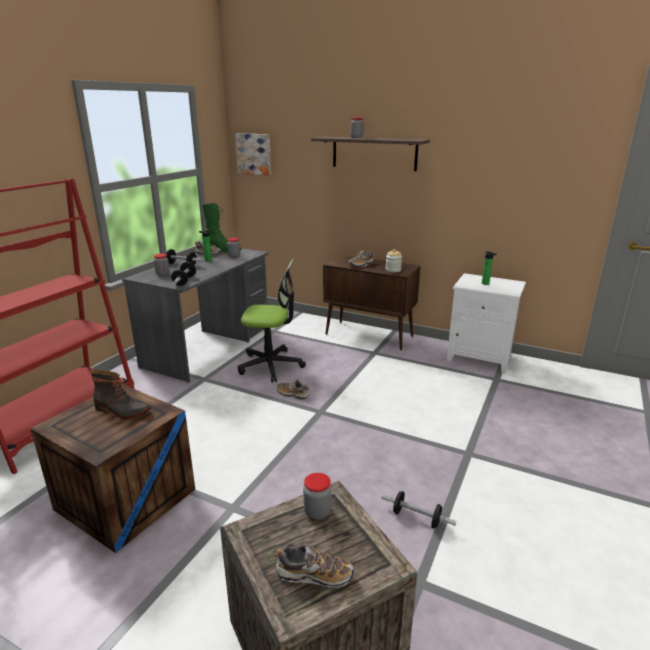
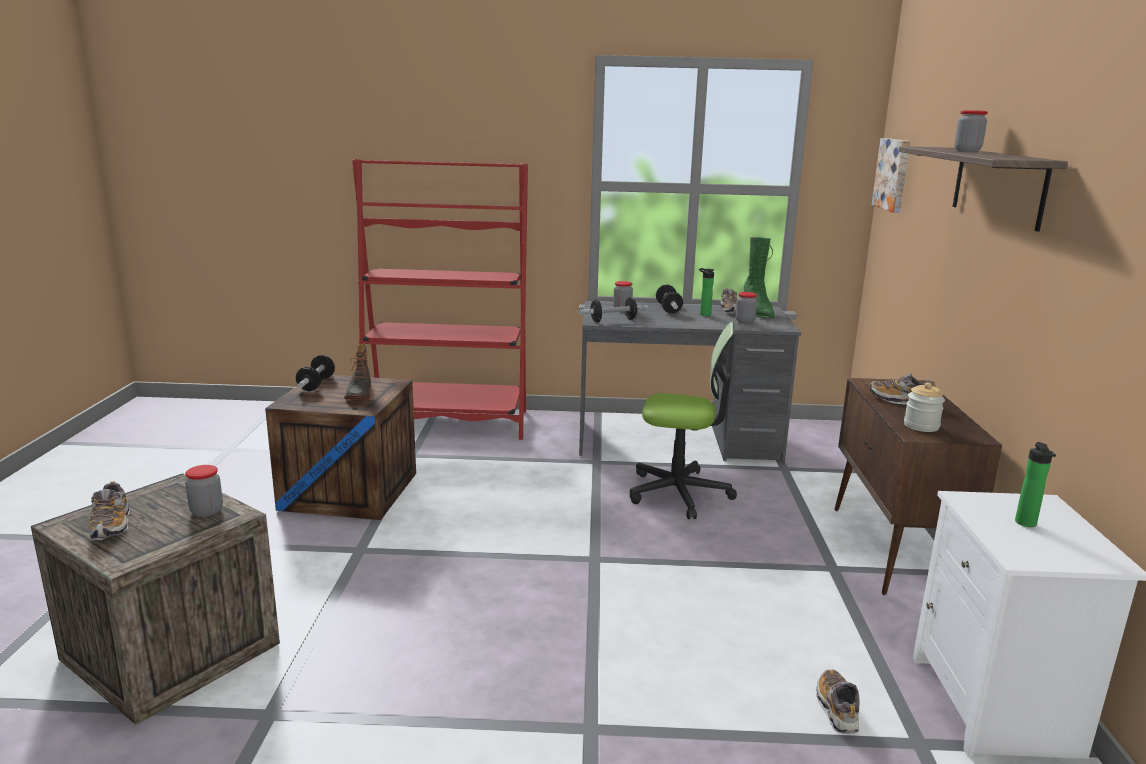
camera: 65 degrees right, 5 degrees down
(271, 365) = (679, 493): office chair -> office chair turned 60 degrees counterclockwise
(292, 394) = (618, 527): shoe -> shoe (836, 709)
(416, 518) = (393, 692): dumbbell -> dumbbell (316, 384)

